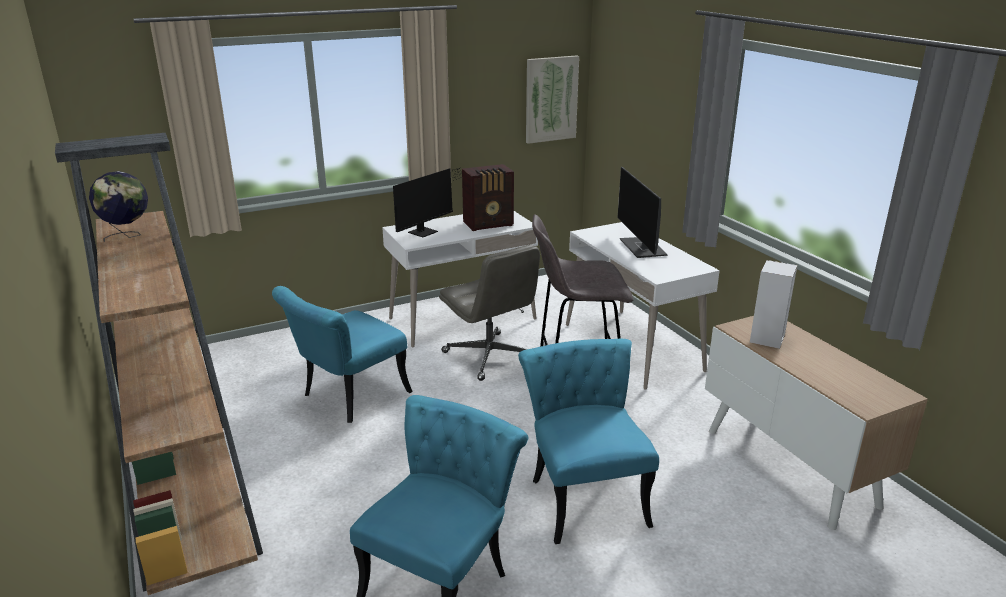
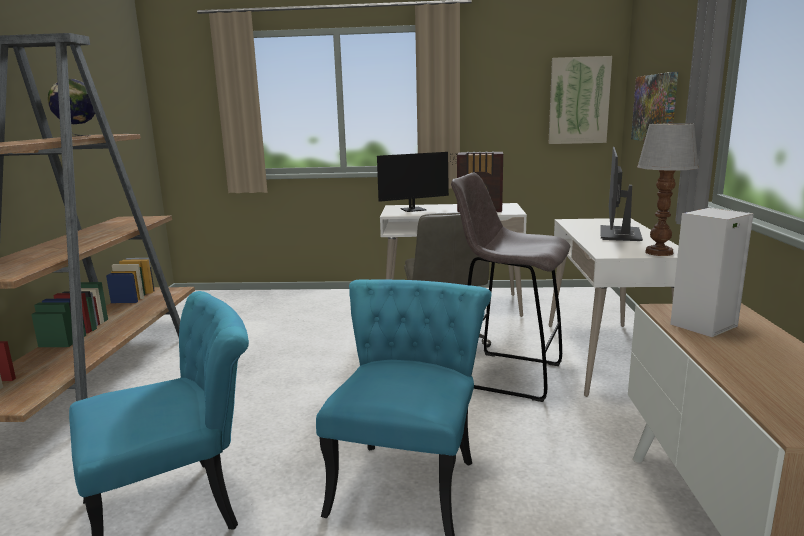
camera: 30 degrees right, 10 degrees down
(348, 398) = (290, 341): turquoise chair -> none
(636, 120) = (655, 108): none -> picture
(690, 269) = (658, 252): none -> table lamp

